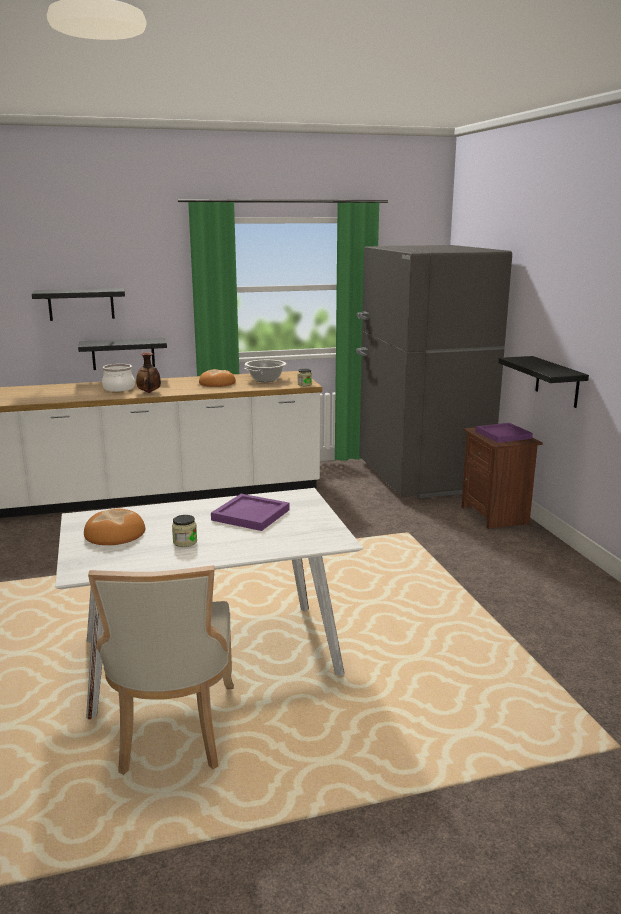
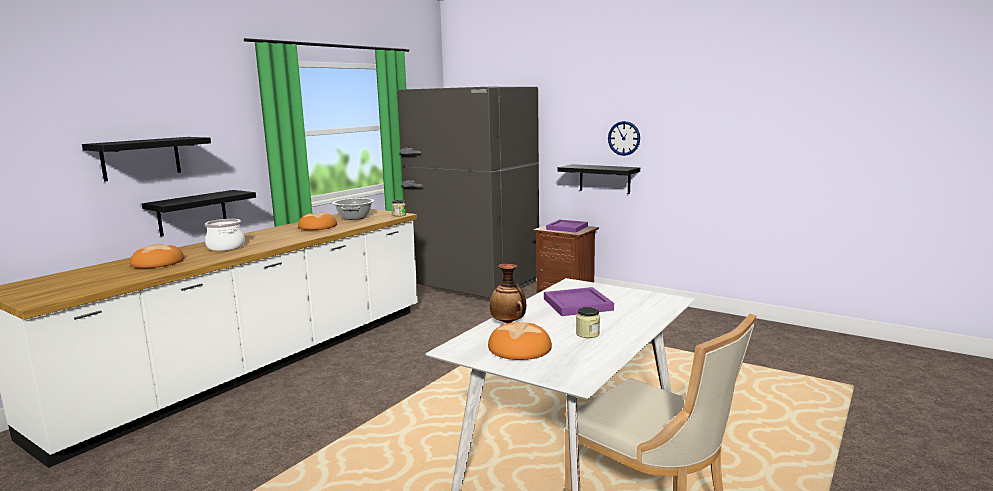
camera: 40 degrees left, 5 degrees down
(56, 392) = (157, 263): none -> bread
(149, 392) = (272, 244): vase -> vase (508, 323)
(578, 332) = (624, 138): none -> wall clock

